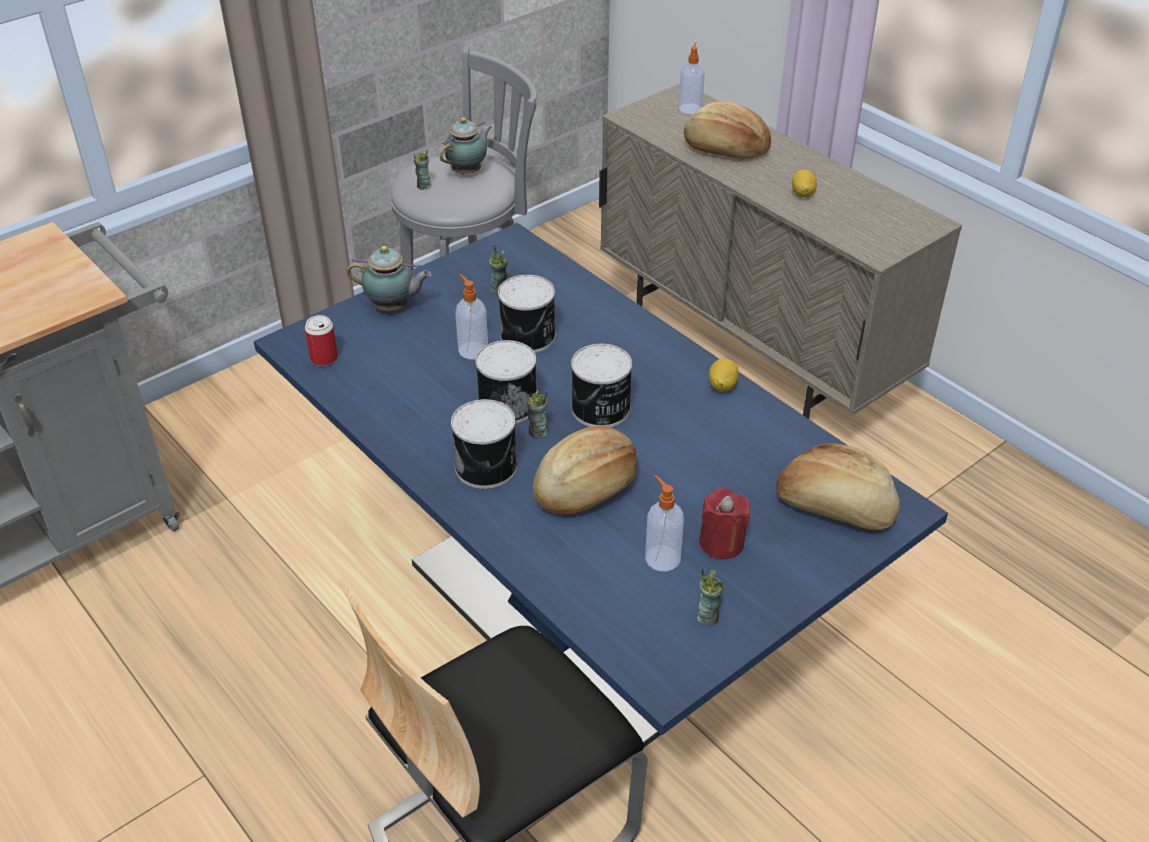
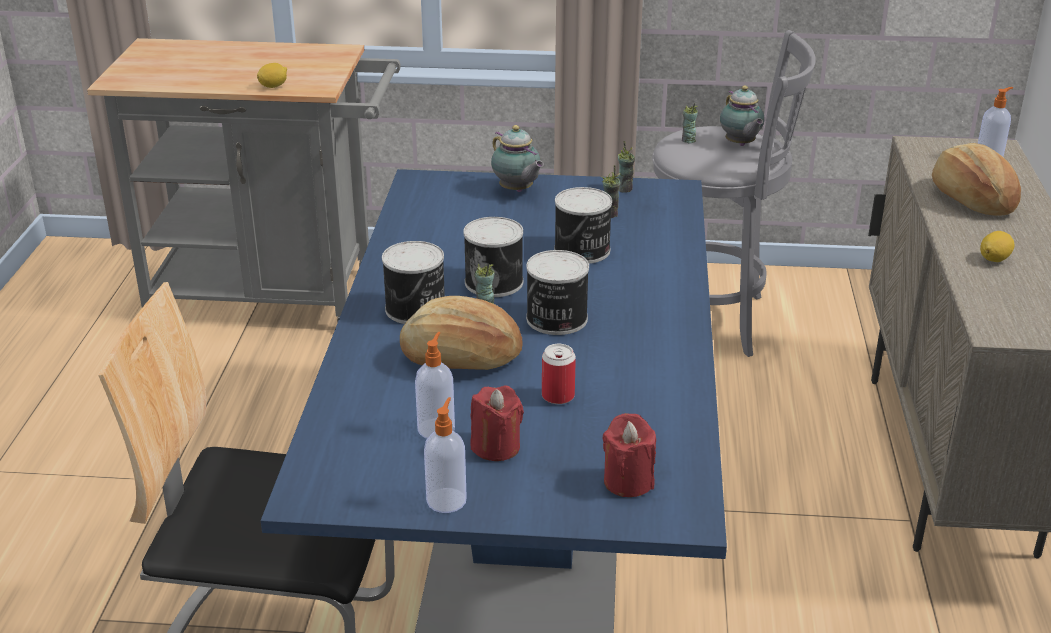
camera: 45 degrees right, 10 degrees down
(324, 358) = (422, 198): can -> can (558, 396)
(468, 171) = (740, 144): teapot -> teapot turned 75 degrees clockwise
(472, 350) = (527, 239): soap dispenser -> soap dispenser (447, 499)
(708, 617) = (403, 482): cup -> cup (625, 189)
(722, 386) = (680, 354): lemon -> lemon (273, 86)
(835, 508) = (628, 481): bread -> red candle

